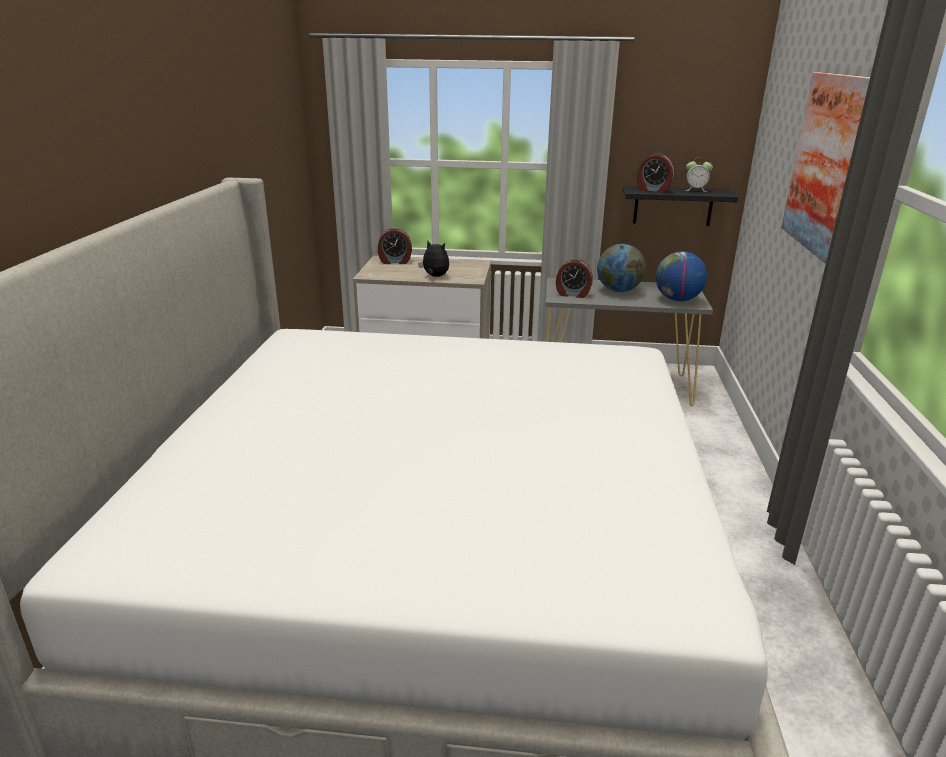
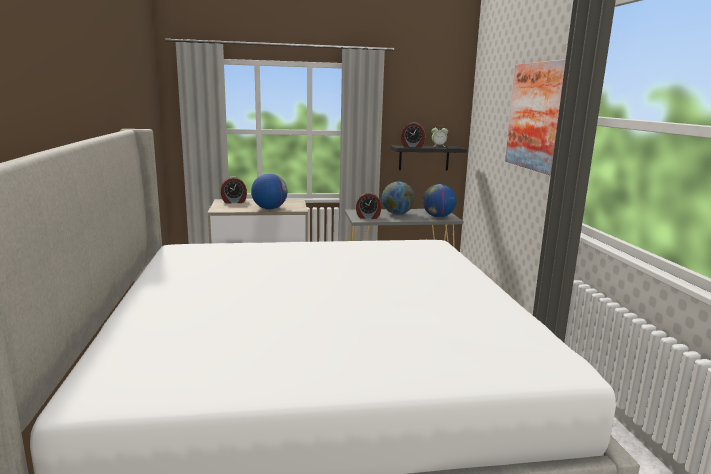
camera: 15 degrees left, 10 degrees down
(435, 276) = (269, 208): plush toy -> globe

